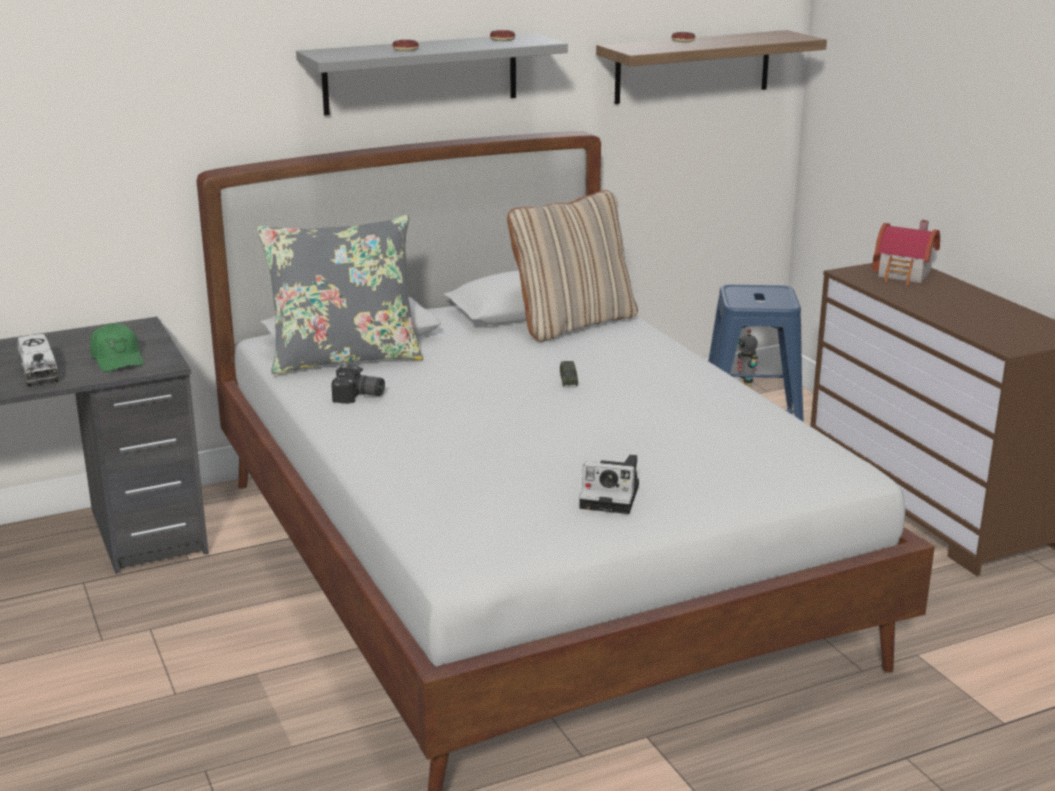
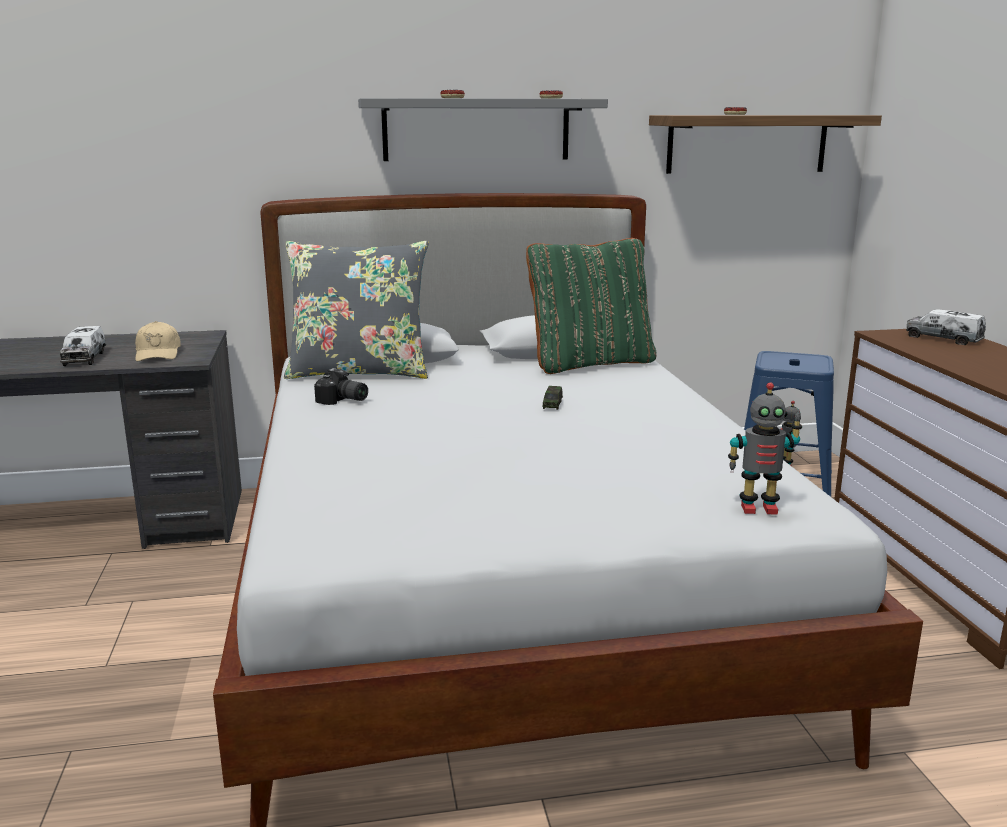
camera: 15 degrees right, 5 degrees down
(118, 359) = (158, 354): green cap -> beige cap
(573, 323) = (590, 363): beige pillow -> green pillow
(612, 496) = (520, 510): camera -> none
(801, 470) = (758, 508): none -> toy robot
(905, 275) = (943, 338): toy house -> toy truck

